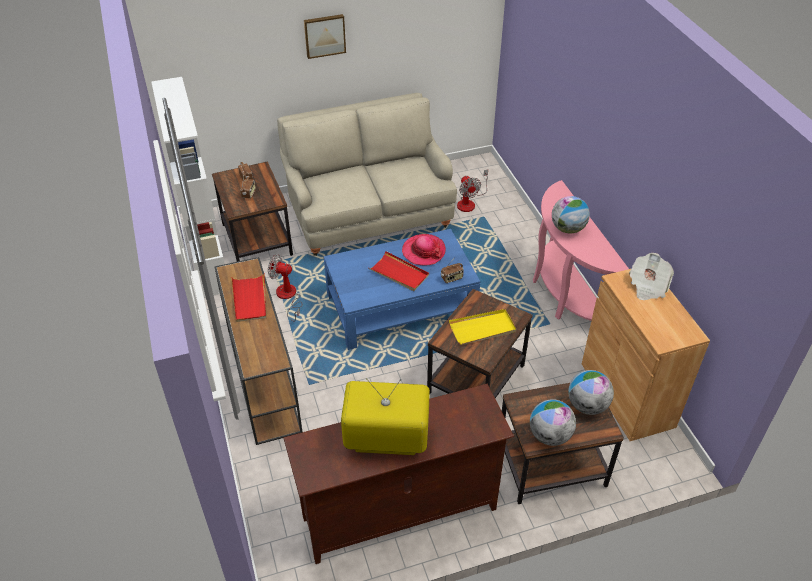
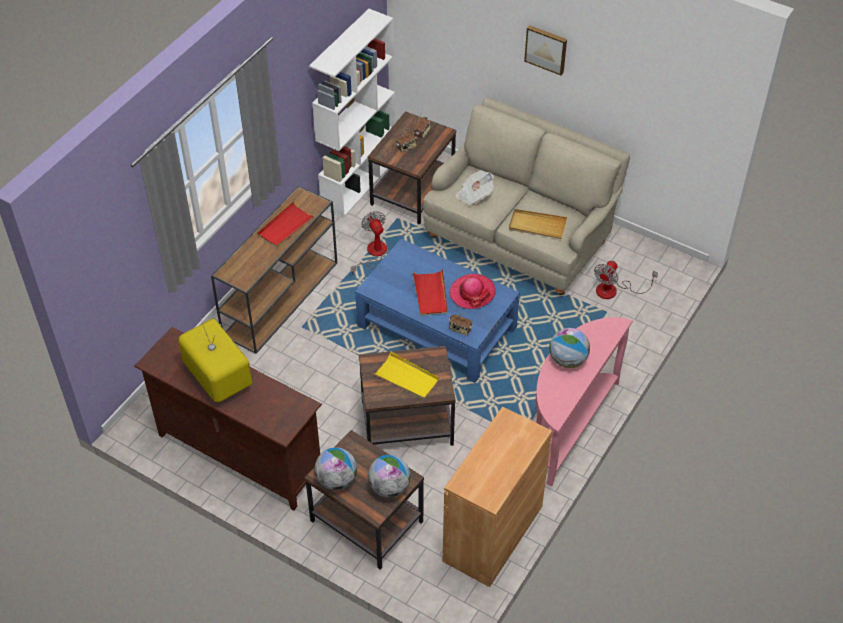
camera: 50 degrees right, 5 degrees up
(406, 180) = (537, 226): none -> beige tray
(648, 286) = (520, 442): newspaper -> newspaper (474, 195)

